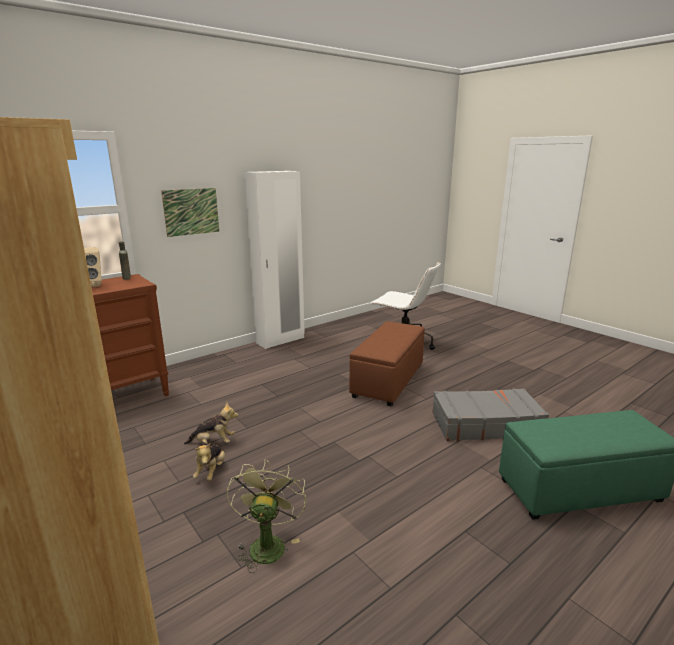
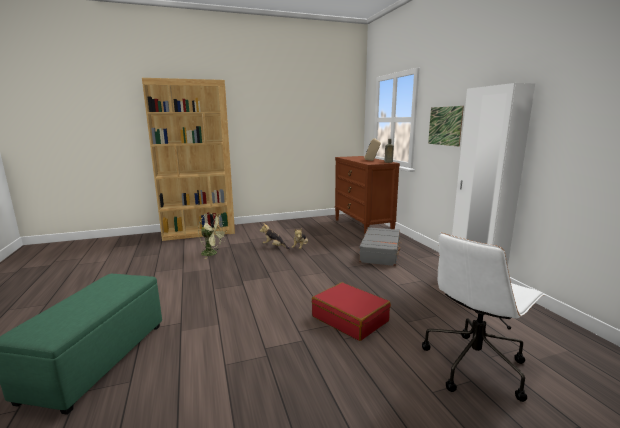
camera: 110 degrees right, 5 degrees down
(388, 381) = (350, 319): brown ottoman -> red suitcase
(485, 424) = (224, 351): grey suitcase -> grey suitcase (380, 252)

